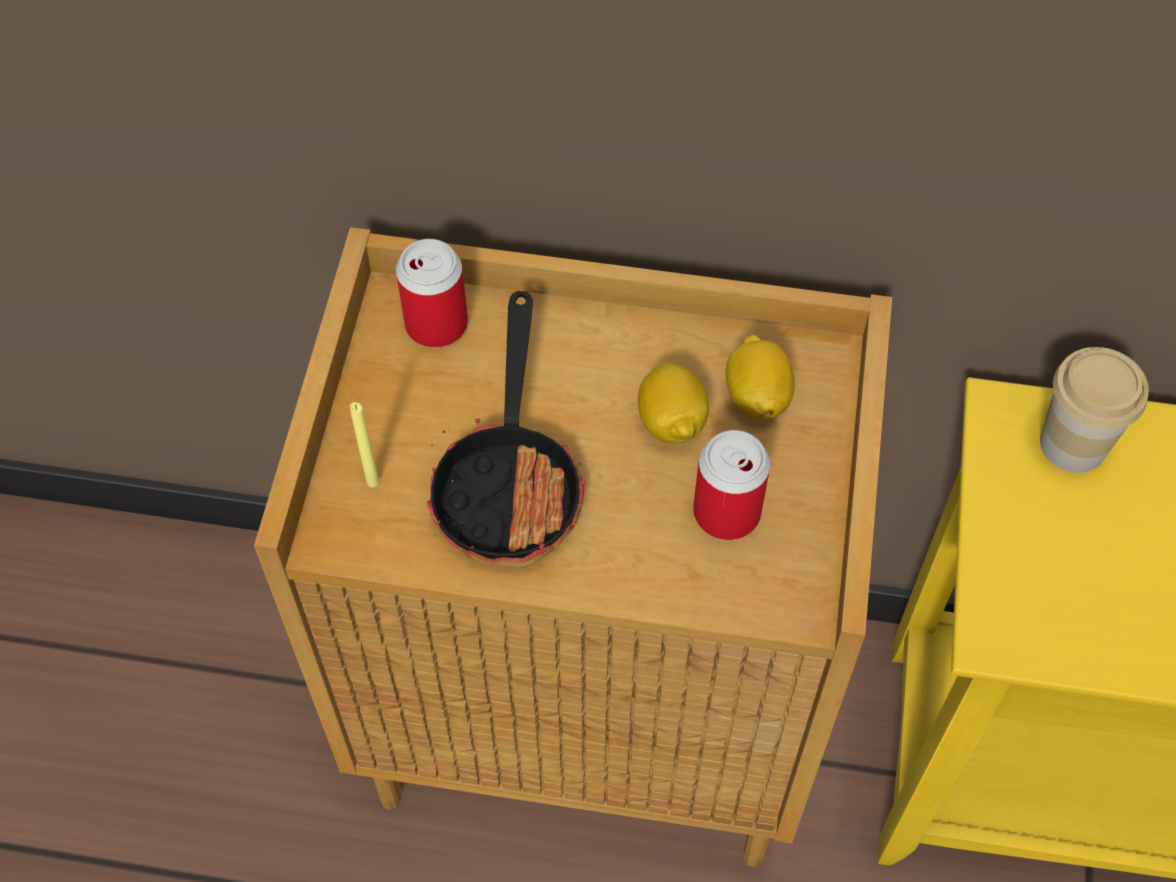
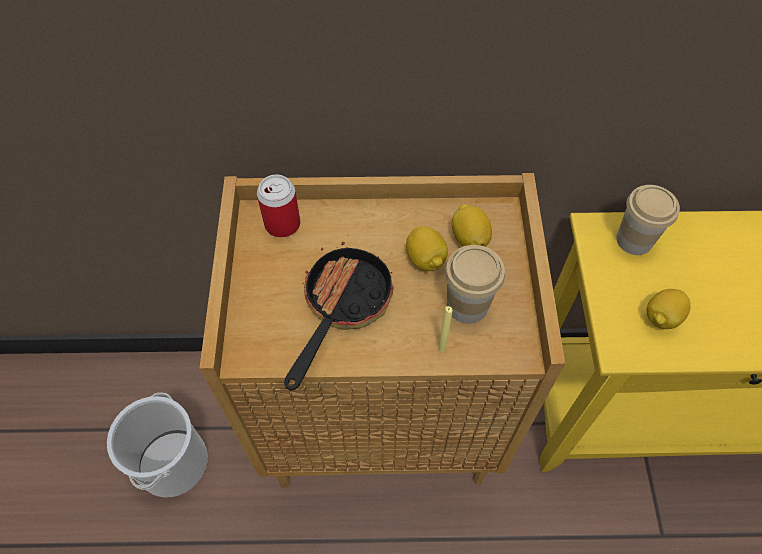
camera: 10 degrees left, 0 degrees up
(192, 728) = (173, 462): none -> bucket
(373, 482) = (262, 319): yellow candle -> yellow candle (441, 349)
(510, 482) = (342, 307): frying pan -> frying pan turned 150 degrees counterclockwise
(726, 512) = (467, 305): can -> cup
(1087, 590) = (661, 317): none -> lemon

